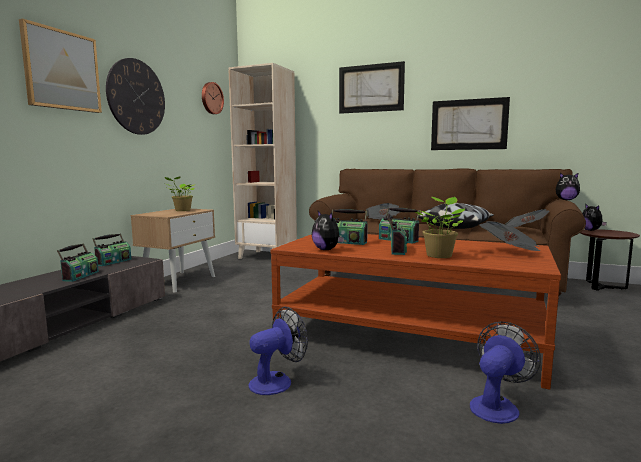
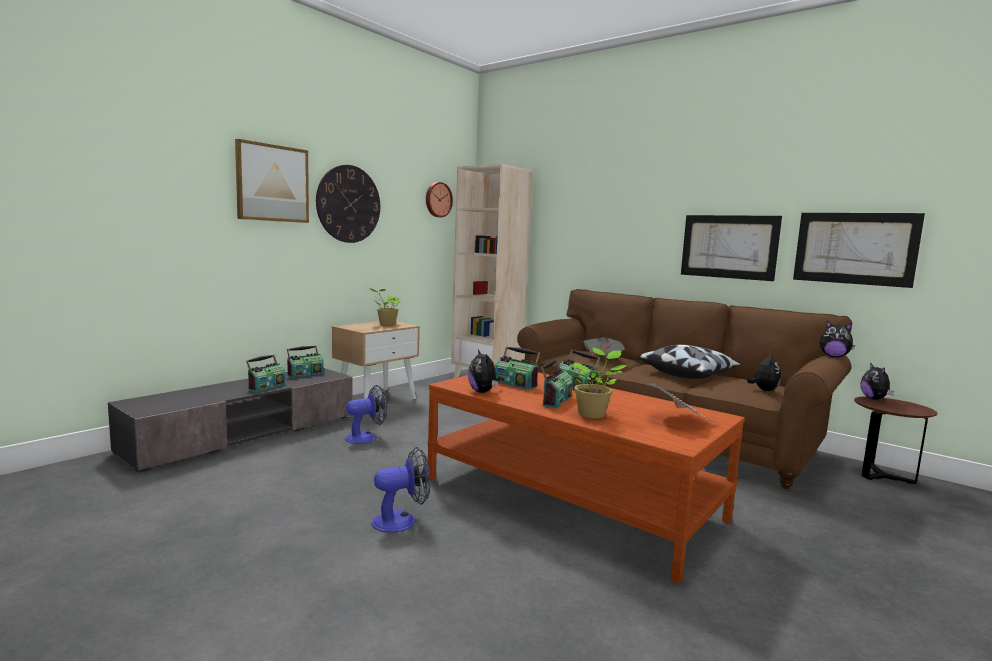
camera: 15 degrees right, 0 degrees up
(371, 88) = (616, 194): picture -> picture (854, 248)
(497, 405) = (603, 587): fan -> fan (366, 437)
(524, 230) = (764, 390): newspaper -> plush toy

